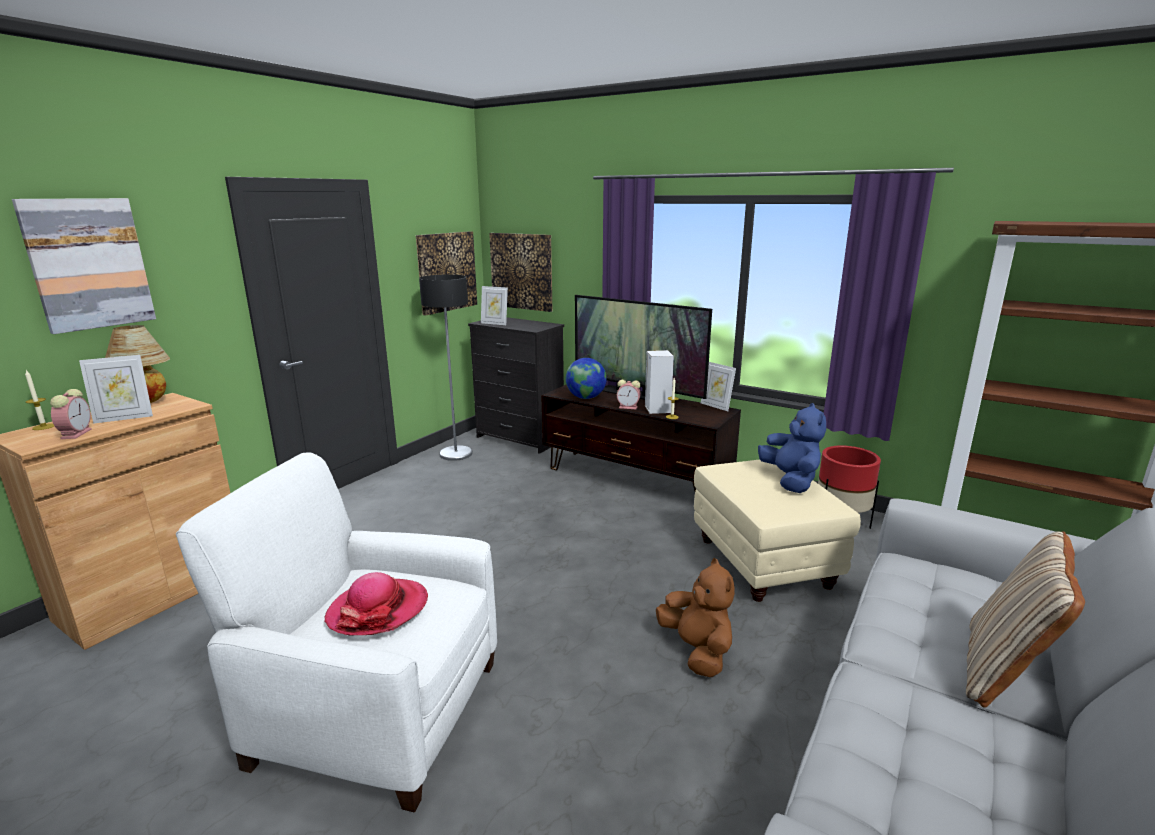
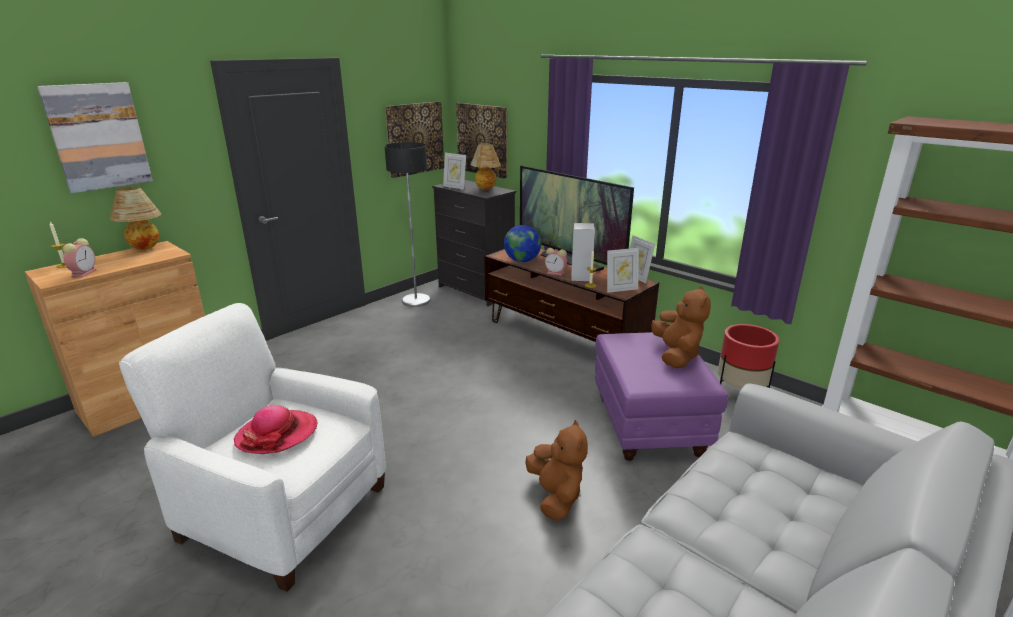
camera: 10 degrees right, 5 degrees up
(124, 418) = (123, 262): picture frame -> picture frame (621, 289)
(531, 324) = (486, 189): none -> table lamp
(764, 562) = (649, 425): beige ottoman -> purple ottoman
(790, 480) = (676, 355): blue plush toy -> brown plush toy
(1004, 671) = (776, 552): beige pillow -> none

